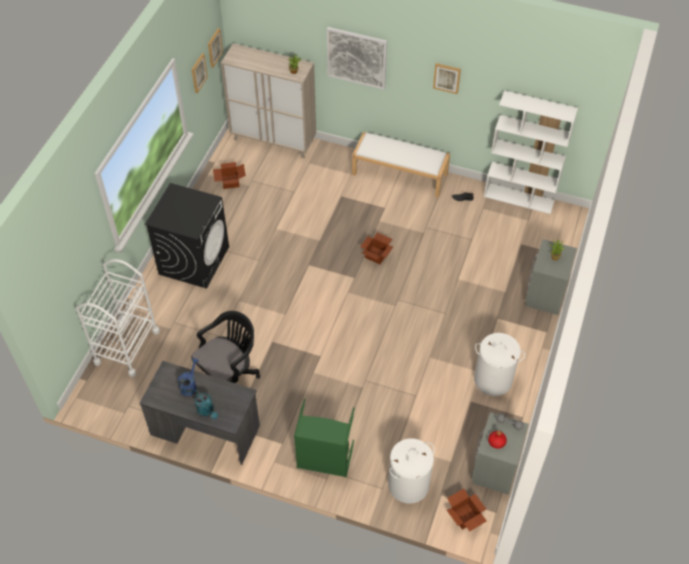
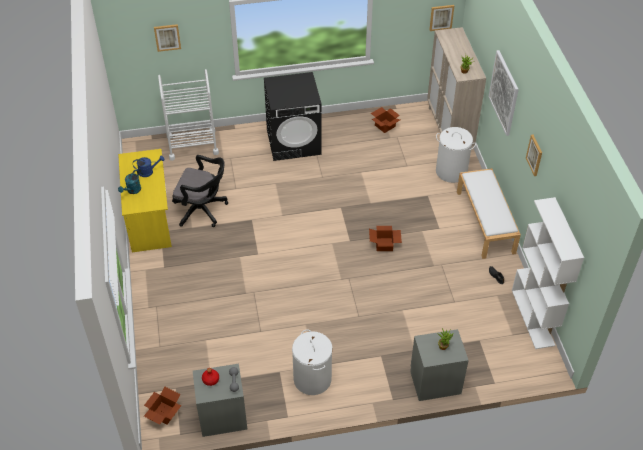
camera: 60 degrees right, 5 degrees down
(198, 73) = (407, 22): picture -> picture (167, 37)
(205, 430) = (149, 219): grey desk -> yellow desk
(324, 460) = (164, 299): green laundry basket -> none
(408, 485) = (172, 362): white laundry basket -> white laundry basket (451, 171)

